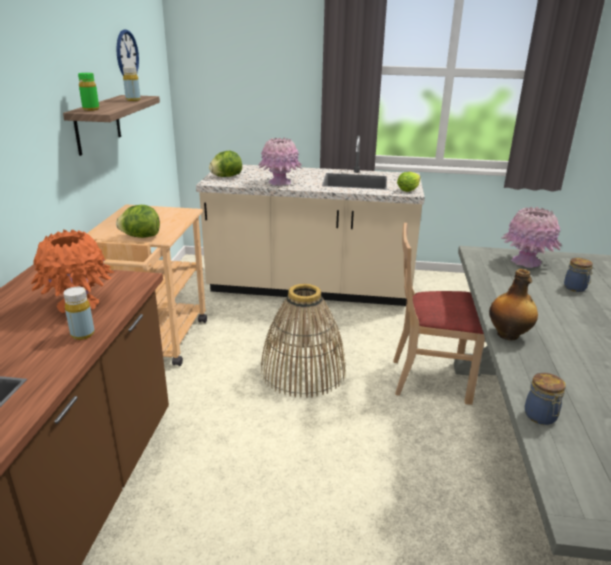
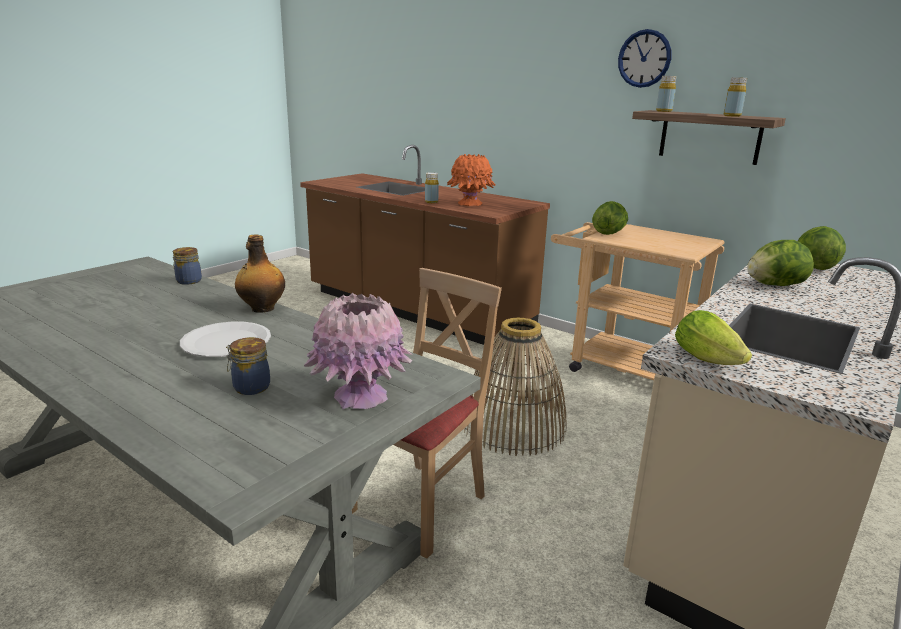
camera: 120 degrees right, 5 degrees down
(91, 109) = (664, 111): green bottle -> yellow bottle
(127, 55) = (833, 72): wall clock -> wall clock (644, 58)
(280, 182) = (774, 285): pink vase -> lettuce
(565, 320) = (226, 342): none -> white plate

